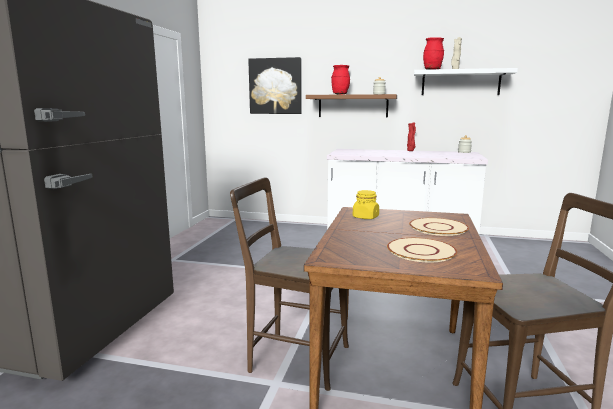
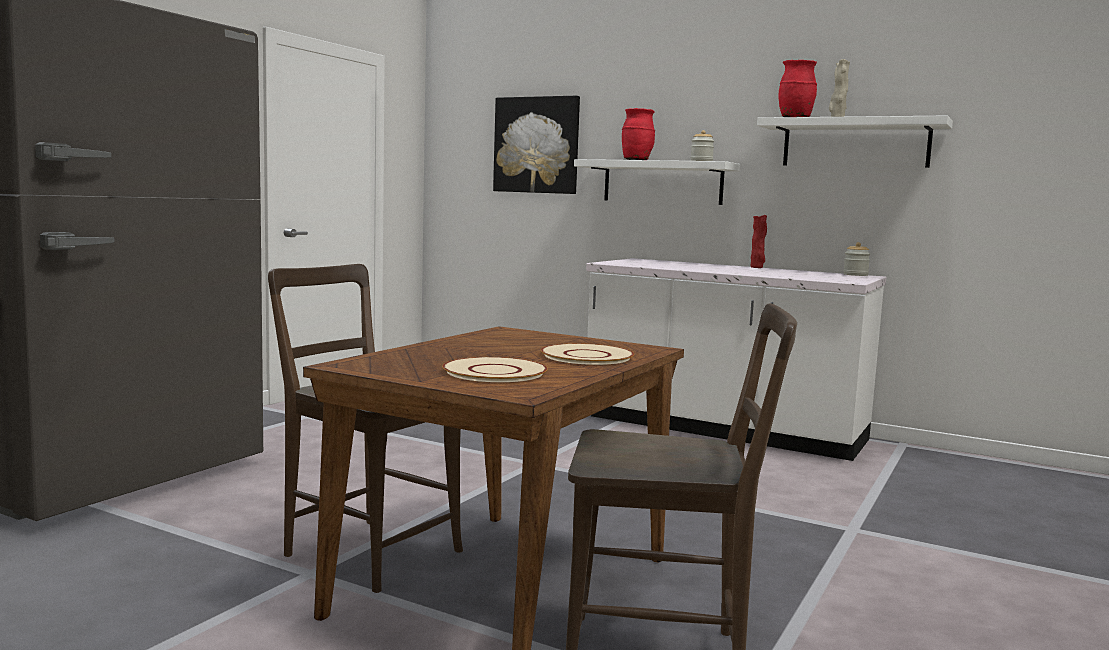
camera: 15 degrees right, 5 degrees down
(353, 106) = (662, 182): brown shelf -> white shelf
(365, 217) = (503, 338): yellow jar -> none

